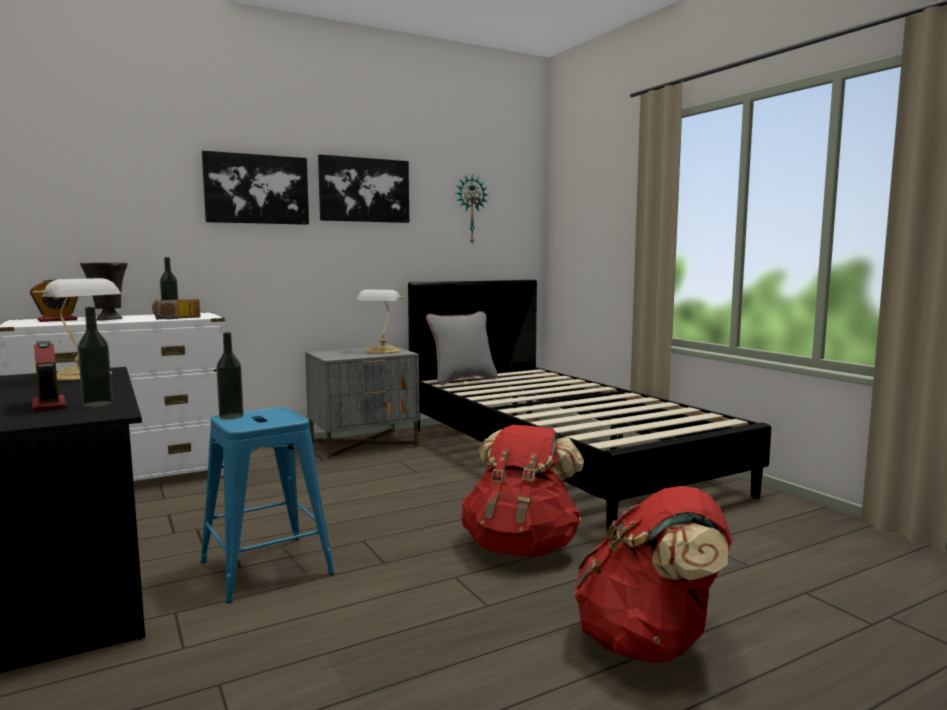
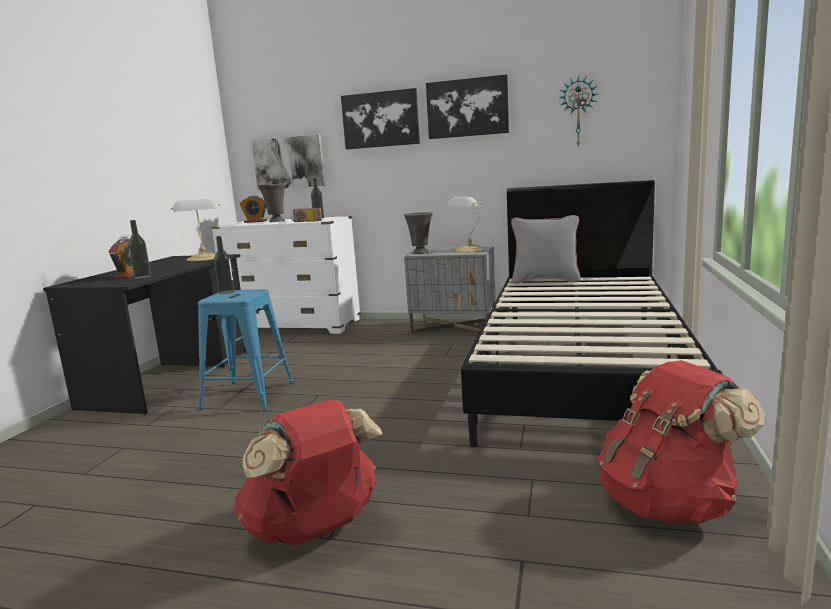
camera: 45 degrees right, 5 degrees up
(105, 232) = (289, 162): none -> picture
(334, 356) = (420, 253): none -> grey vase
(521, 547) = (391, 431): red backpack -> red backpack (668, 503)

